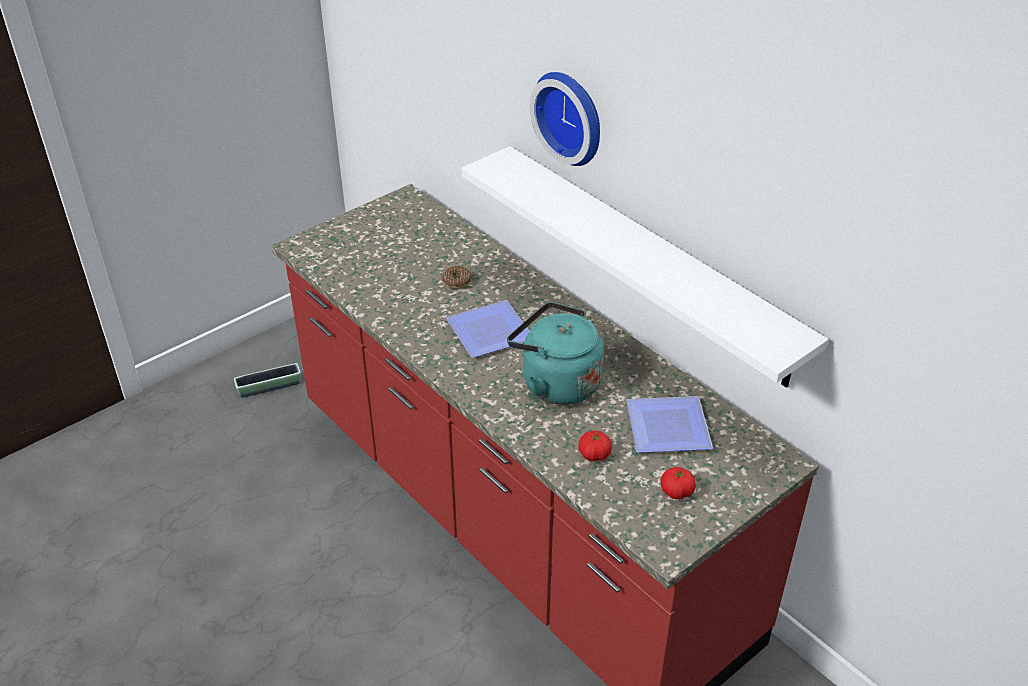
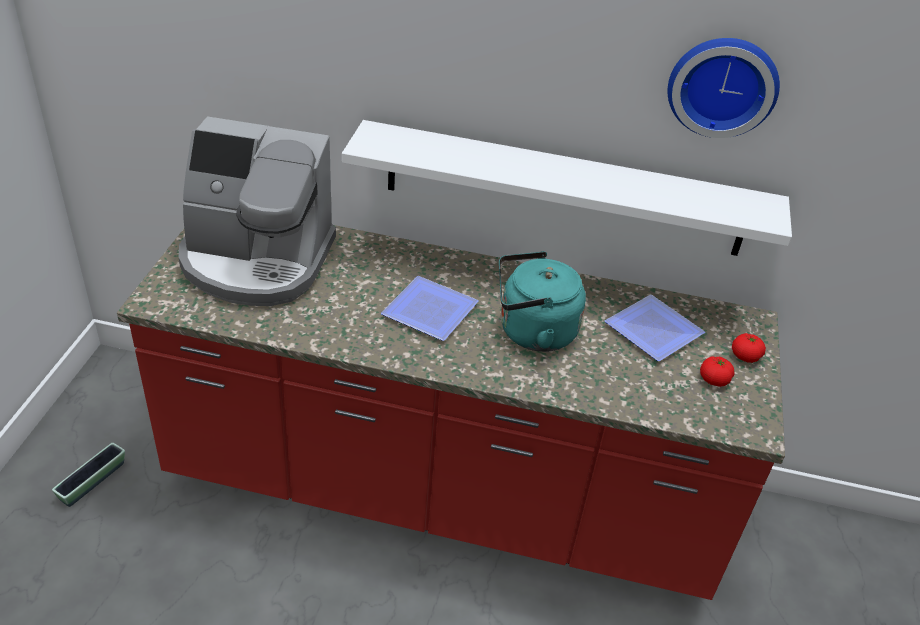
camera: 40 degrees left, 0 degrees up
(399, 243) = (256, 261): none -> coffee machine
(457, 281) = (351, 276): donut -> none
(572, 116) = (459, 65): wall clock -> wall clock (722, 85)
(594, 454) = (626, 379): tomato -> tomato (745, 356)

